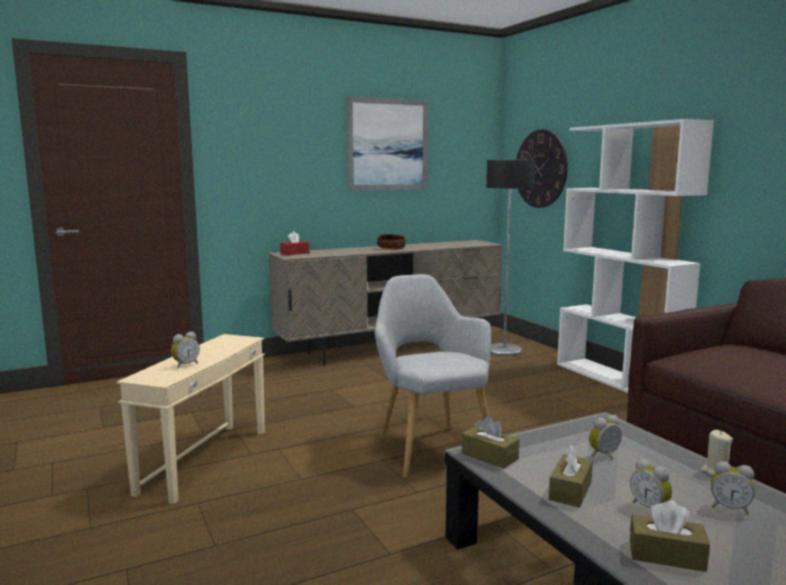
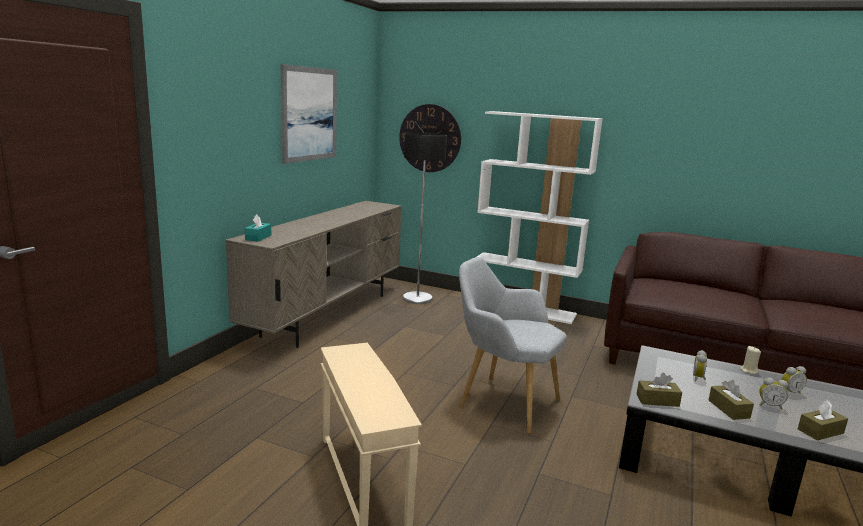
camera: 40 degrees left, 5 degrees up
(185, 365) = (378, 394): alarm clock -> none
(295, 253) = (258, 237): red tissue box -> turquoise tissue box
(391, 248) = (328, 220): bowl -> none

